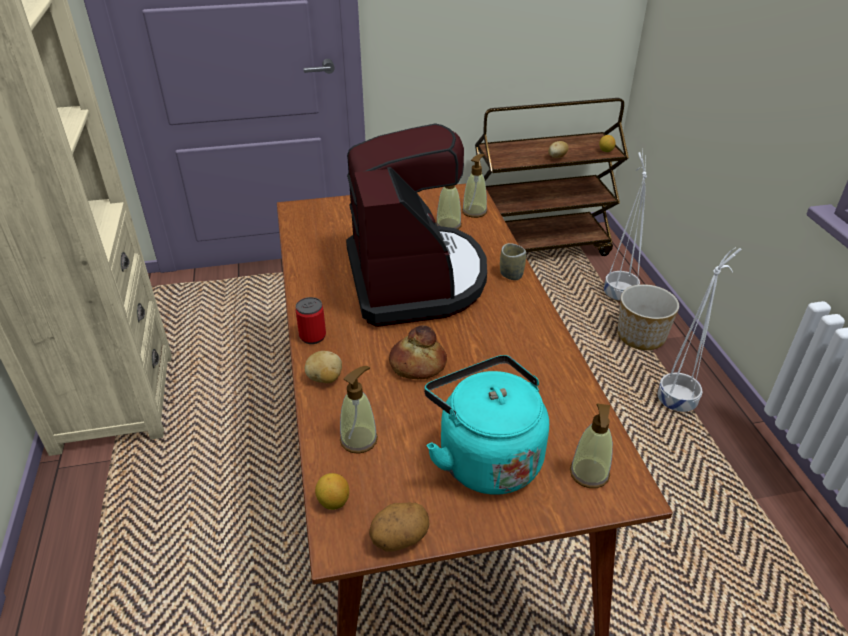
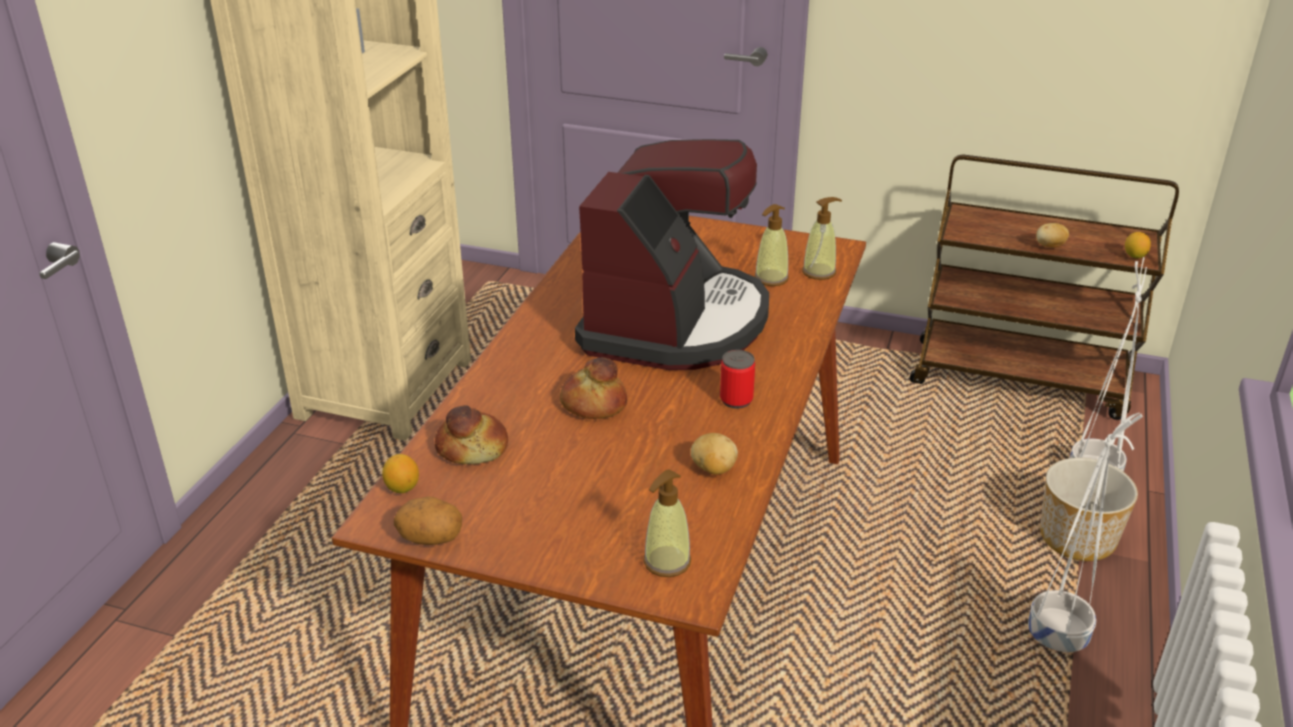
camera: 30 degrees right, 5 degrees down
(312, 336) = (516, 344): can -> can (736, 400)
(324, 379) = (491, 385): potato -> potato (713, 469)
(359, 439) = (473, 447): soap dispenser -> bread
(485, 457) = (576, 507): turquoise kettle -> none
(511, 274) = (790, 351): cup -> none

